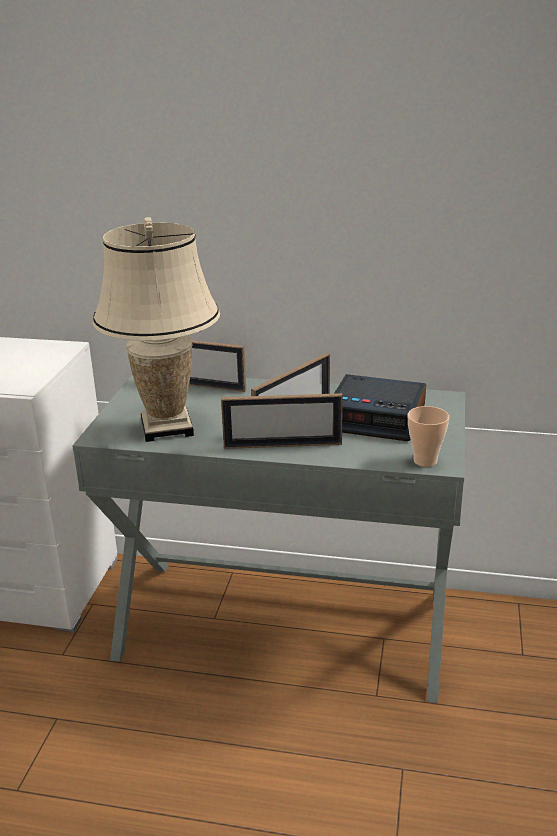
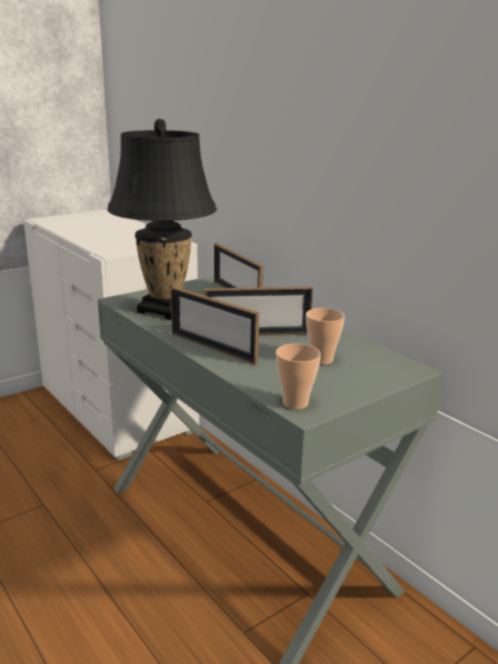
camera: 40 degrees right, 5 degrees down
(166, 427) = (166, 309): beige table lamp -> black table lamp
(378, 418) = (322, 360): alarm clock -> cup

